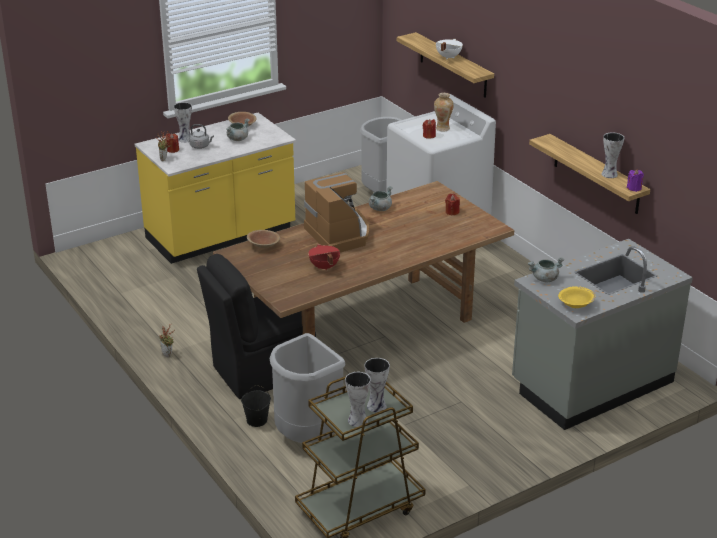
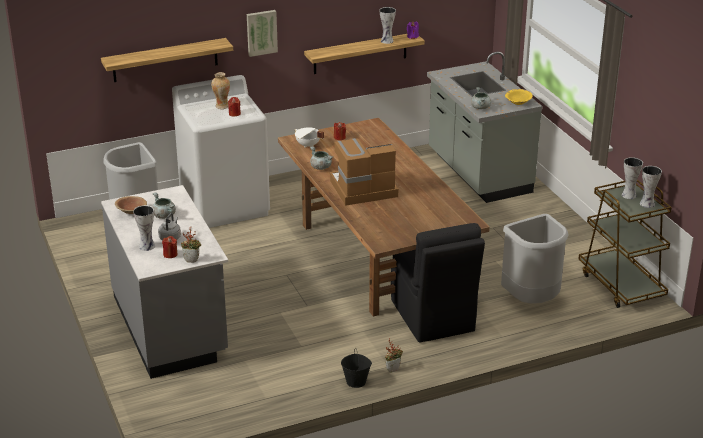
camera: 80 degrees left, 0 degrees up
(221, 235) = (171, 326): yellow counter -> grey counter
(257, 420) = (506, 324): black bucket -> black bucket (356, 381)
(263, 245) = (371, 227): brown bowl -> none
(324, 267) = (419, 201): red cooking pot -> none
(448, 57) = (176, 50): white cooking pot -> white cooking pot (308, 145)
(520, 87) = (261, 32): none -> picture

